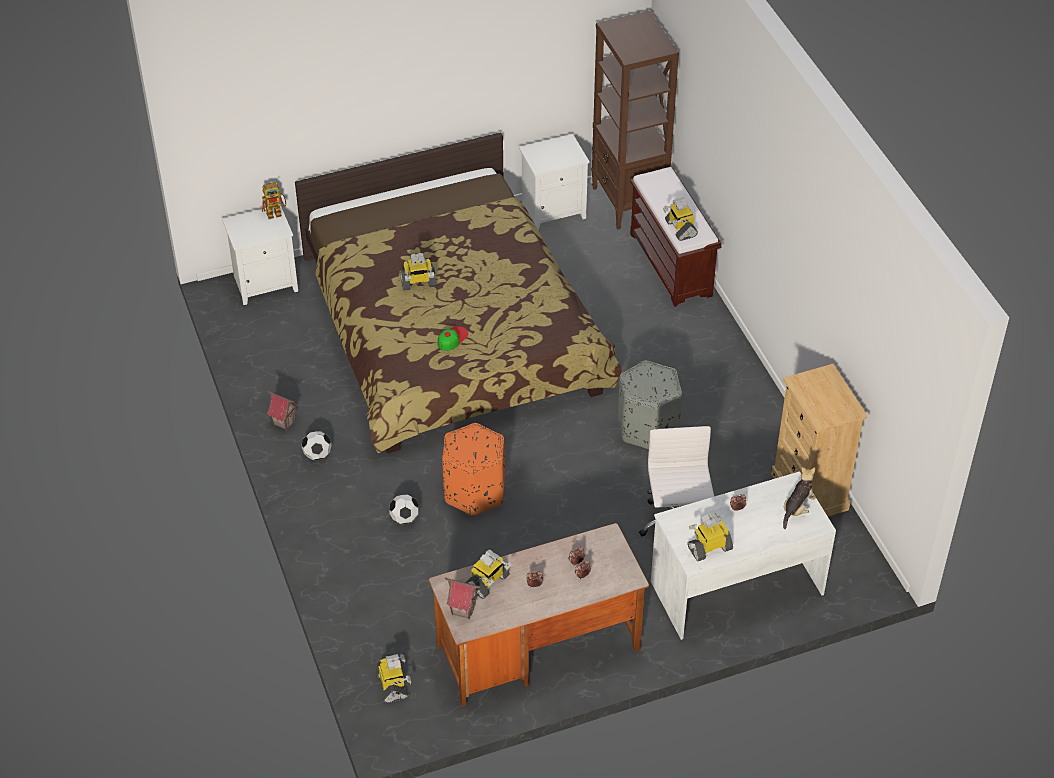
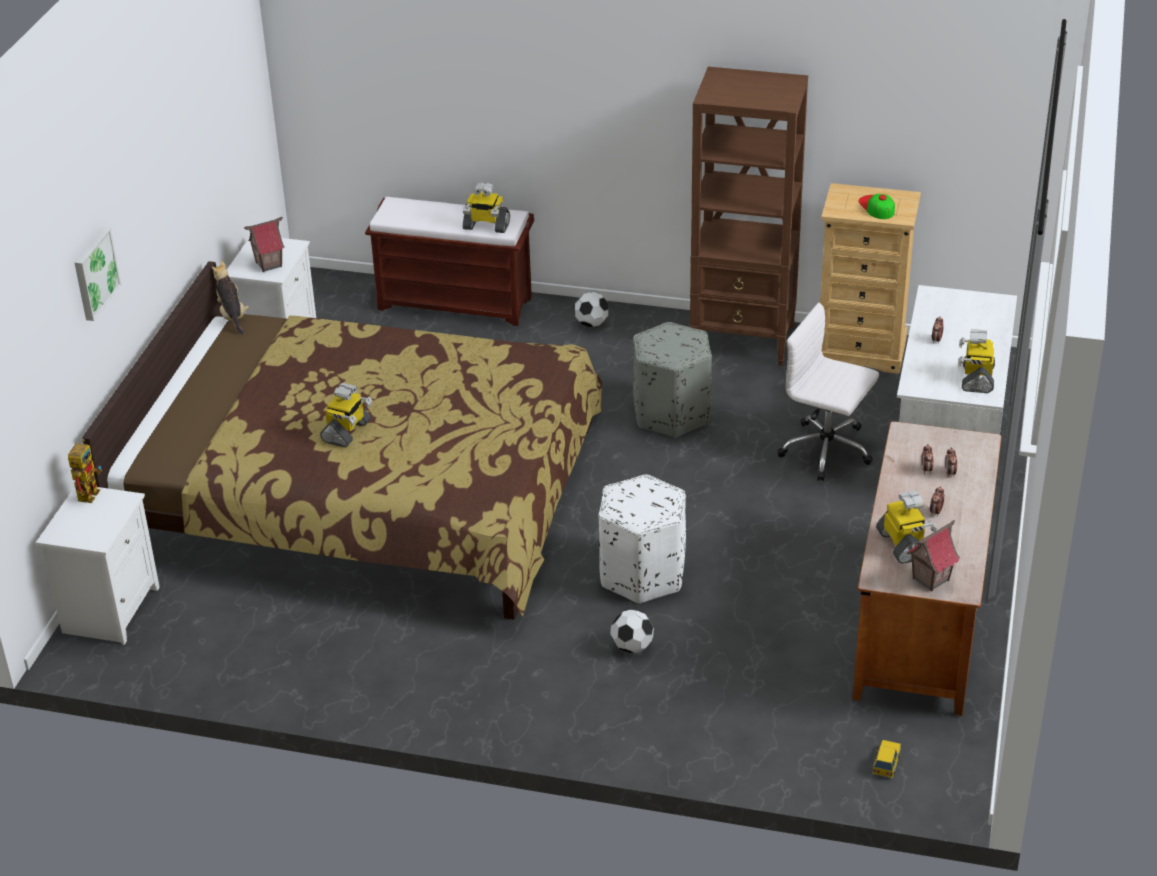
camera: 55 degrees left, 10 degrees down
(284, 422) = (369, 688): toy house -> toy house (268, 264)
(317, 455) = (456, 680): football -> football (591, 324)
(348, 97) = (94, 273): none -> picture
(393, 686) = (886, 762): toy robot -> toy car
(452, 338) = (467, 441): cap -> cap (876, 207)
(474, 491) = (642, 575): orange ottoman -> white ottoman
(628, 203) = (331, 292): brown bookcase -> brown bookcase (744, 341)
(797, 508) = (968, 305): plush toy -> plush toy (232, 316)

